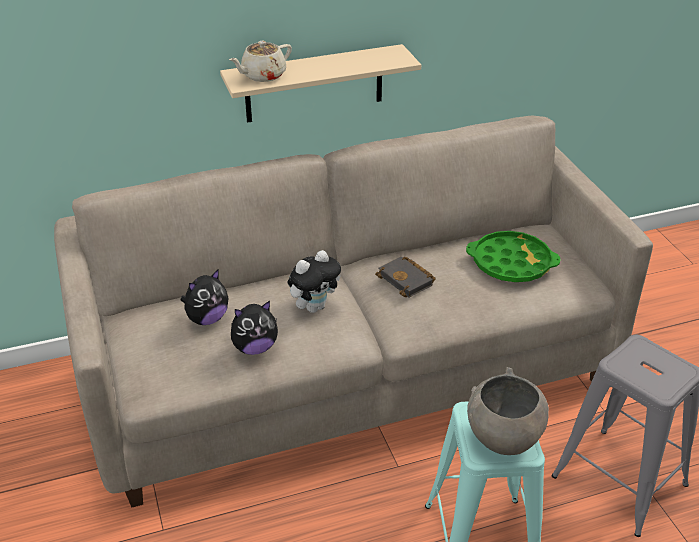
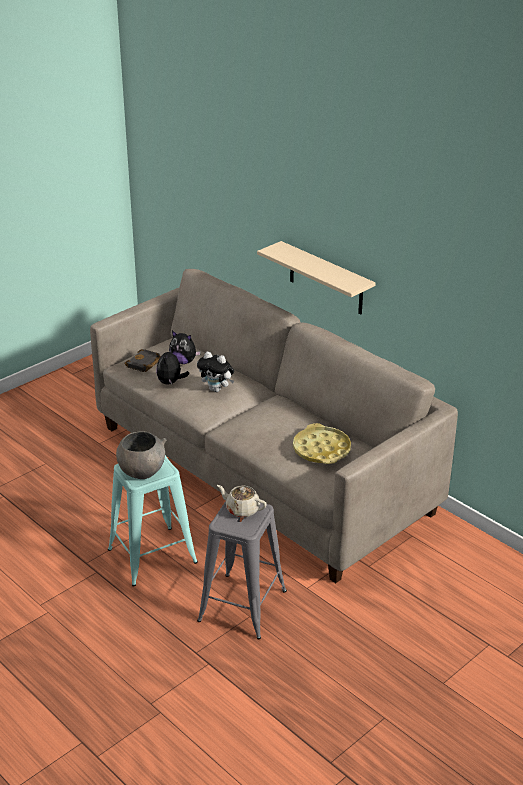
camera: 65 degrees right, 5 degrees down
(255, 347) = (171, 382): plush toy -> plush toy turned 60 degrees clockwise
(262, 75) = (285, 253): beige teapot -> beige teapot (242, 509)
(407, 280) = (269, 415): black book -> black book (144, 364)
(511, 263) = (321, 449): green tray -> yellow tray

